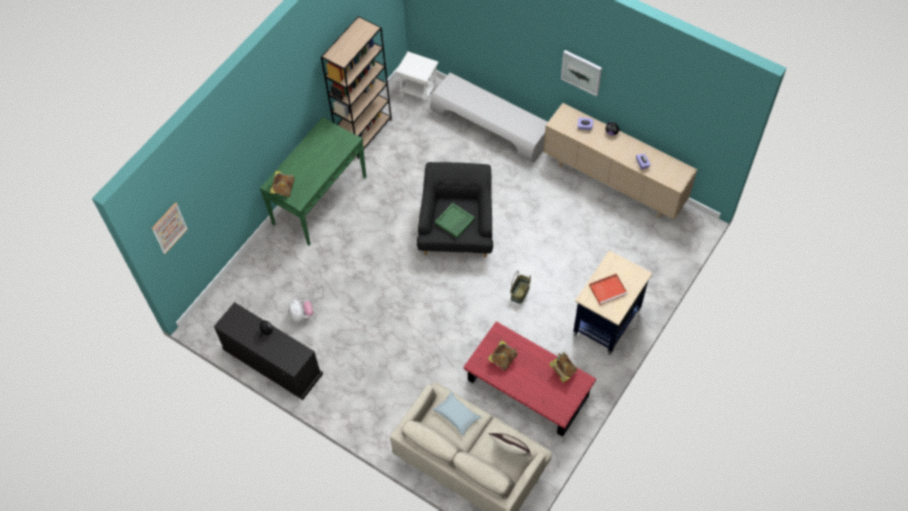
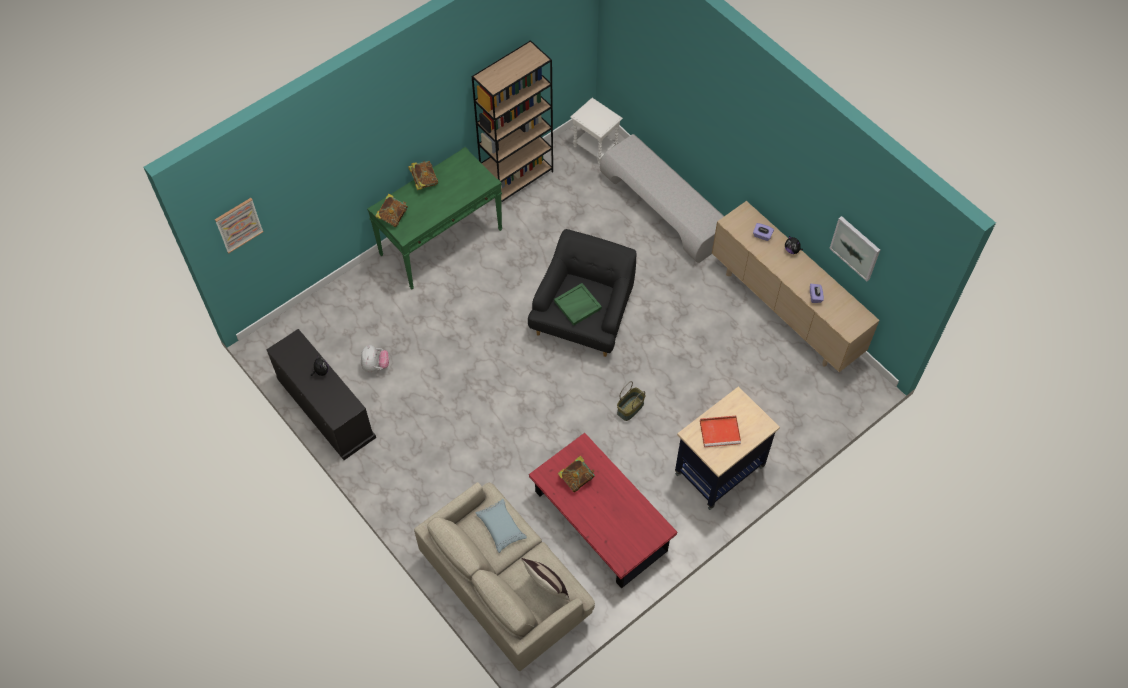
camera: 15 degrees right, 0 degrees up
(562, 371) = (641, 512): book -> book (424, 181)
(581, 72) = (770, 169): picture -> picture (855, 248)

